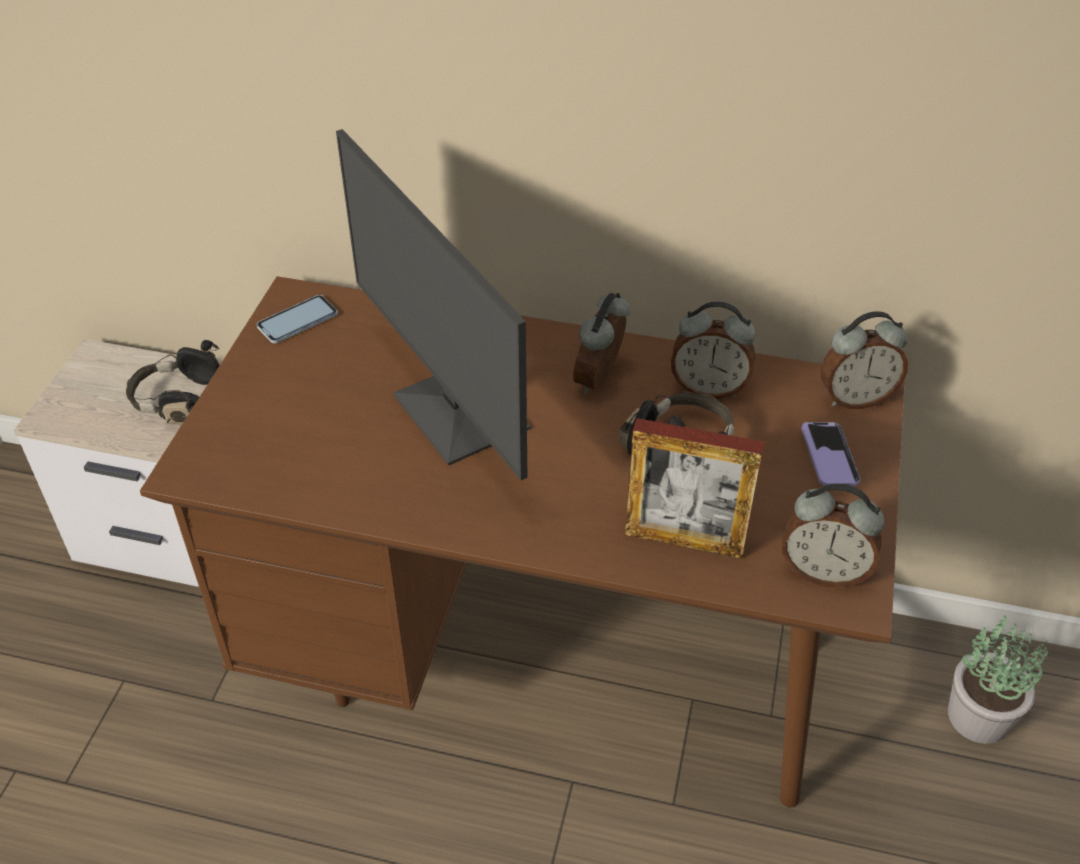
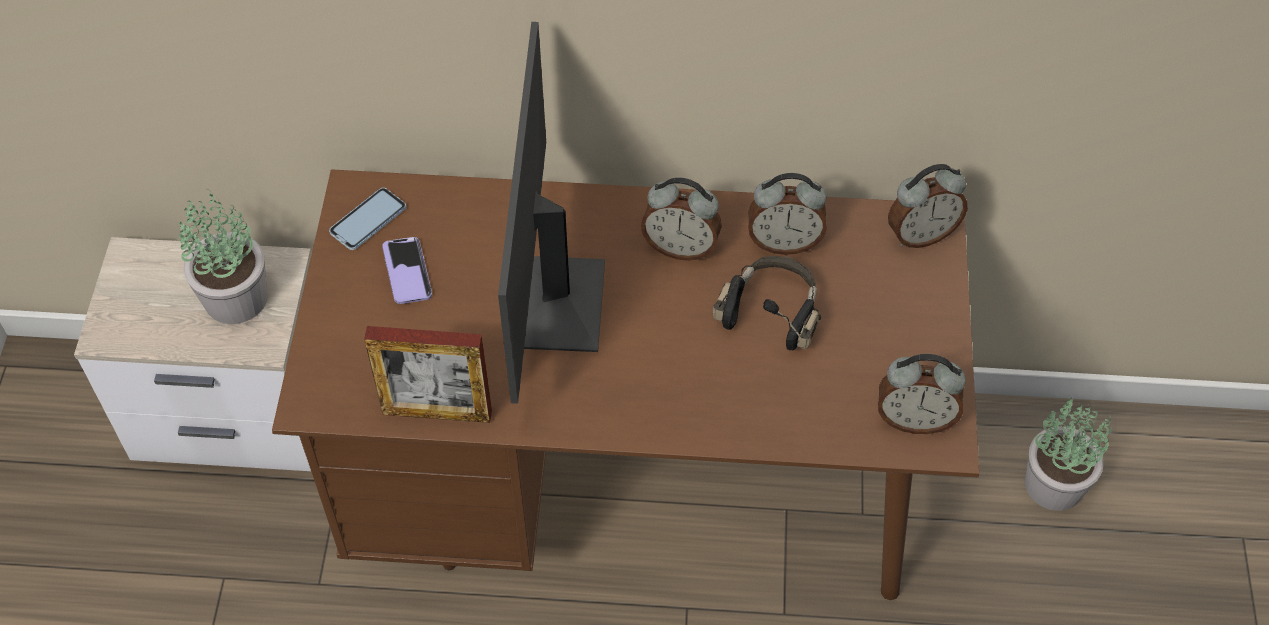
camera: 10 degrees left, 10 degrees up
(177, 401) = (234, 297): black headphones -> potted plant
(457, 413) = (552, 304): monitor -> monitor turned 45 degrees clockwise
(601, 380) = (681, 247): alarm clock -> alarm clock turned 90 degrees counterclockwise
(684, 540) = (788, 407): picture frame -> picture frame (437, 412)
(829, 456) = (905, 300): phone -> phone (407, 272)

